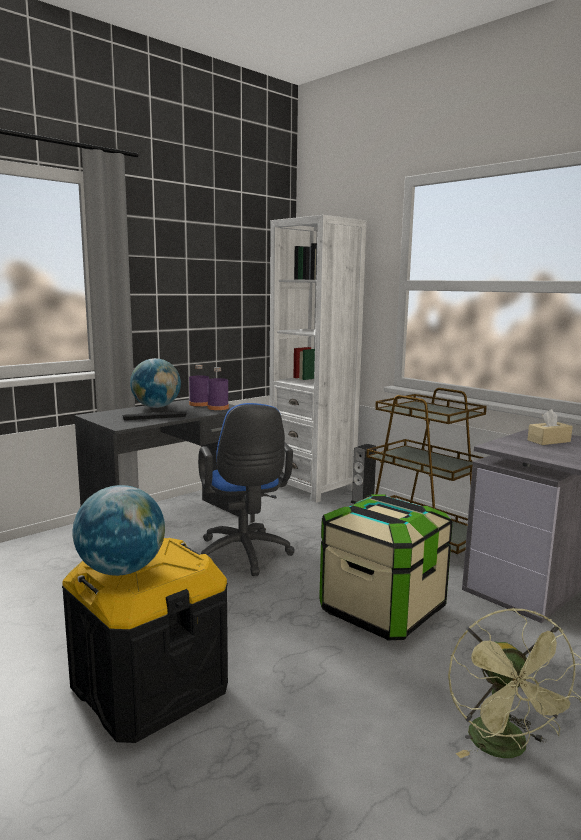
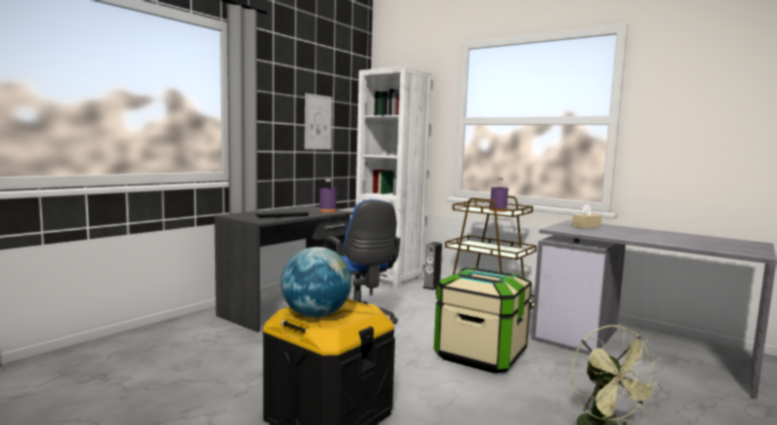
camera: 10 degrees left, 5 degrees down
(156, 407) = (277, 210): globe -> none
(199, 404) = (310, 209): purple bottle -> purple bottle (498, 210)
(219, 290) = (318, 122): none -> picture

